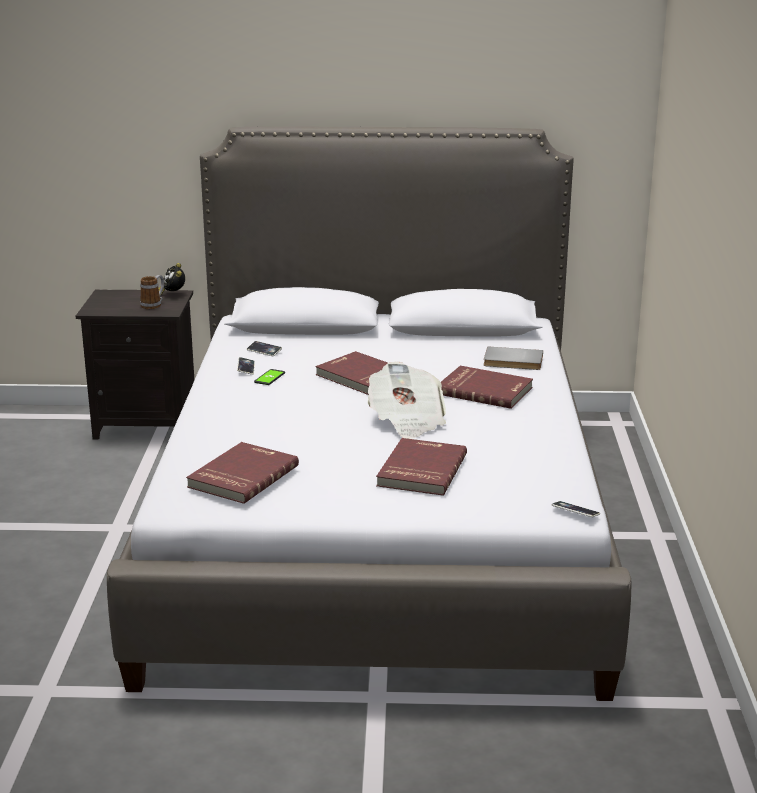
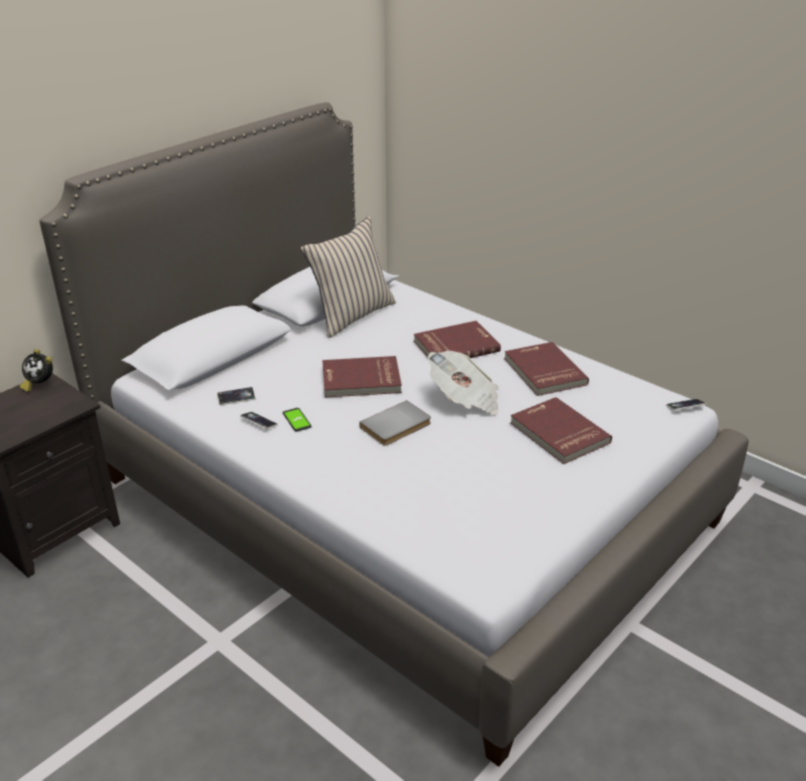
camera: 50 degrees left, 10 degrees up
(154, 305) = (46, 405): mug -> none
(241, 476) = (481, 519): red book -> red book (543, 372)
(455, 341) = (351, 315): none -> beige pillow
(513, 362) = (421, 313): grey book -> grey book (397, 426)

